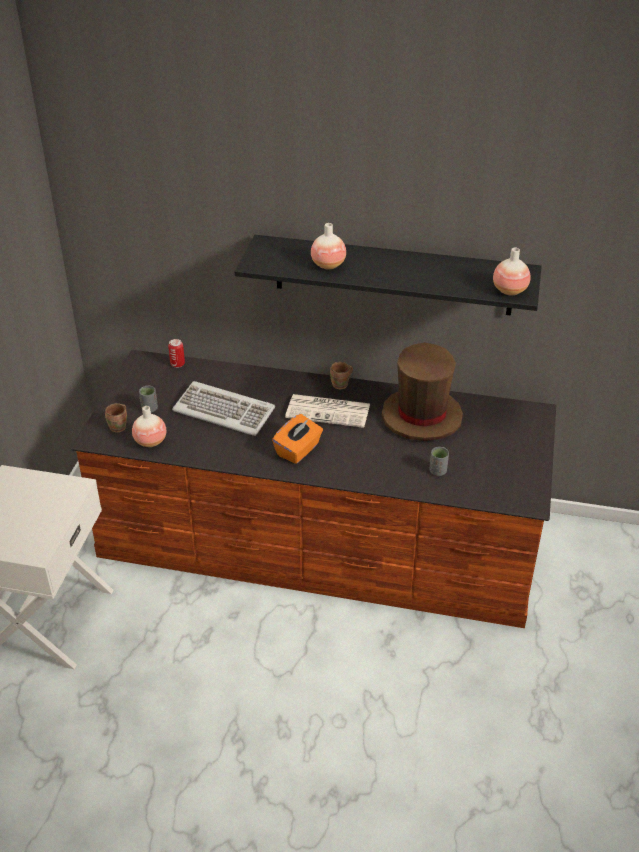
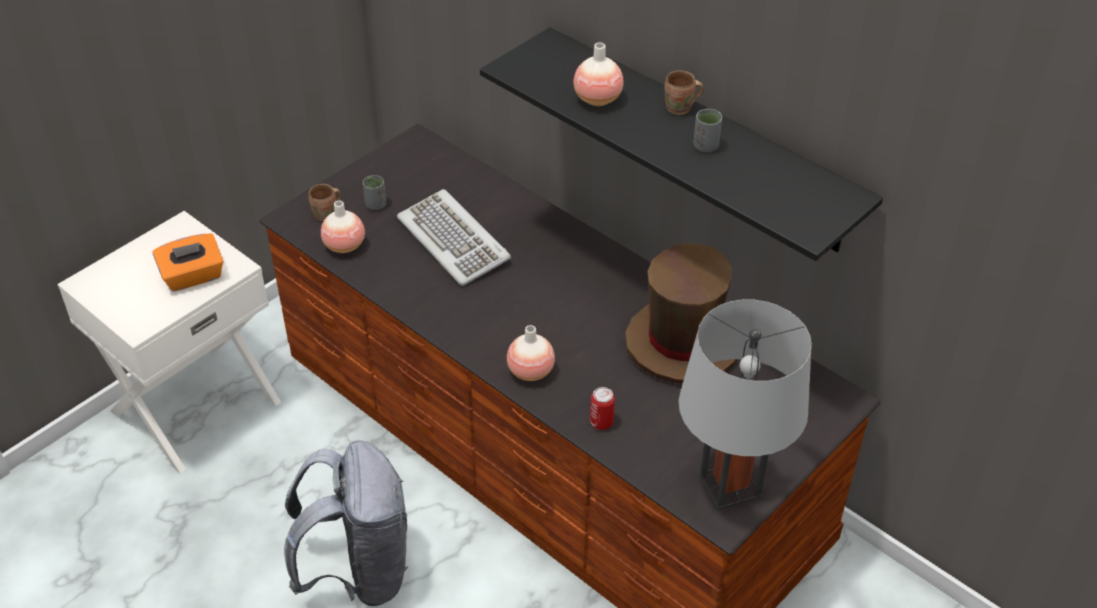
camera: 30 degrees right, 5 degrees up
(177, 364) = (451, 160): can -> can (601, 422)
(258, 671) = (359, 572): none -> grey backpack
(298, 450) = (497, 325): orange tissue box -> orange tissue box (193, 277)
(329, 411) = (575, 289): newspaper -> none
(341, 385) = (618, 261): brown mug -> brown mug (680, 109)
(438, 471) = (641, 425): grey cup -> grey cup (705, 146)
(509, 291) = (799, 219): vase -> vase (530, 371)
(517, 483) = (729, 486): none -> grey table lamp

